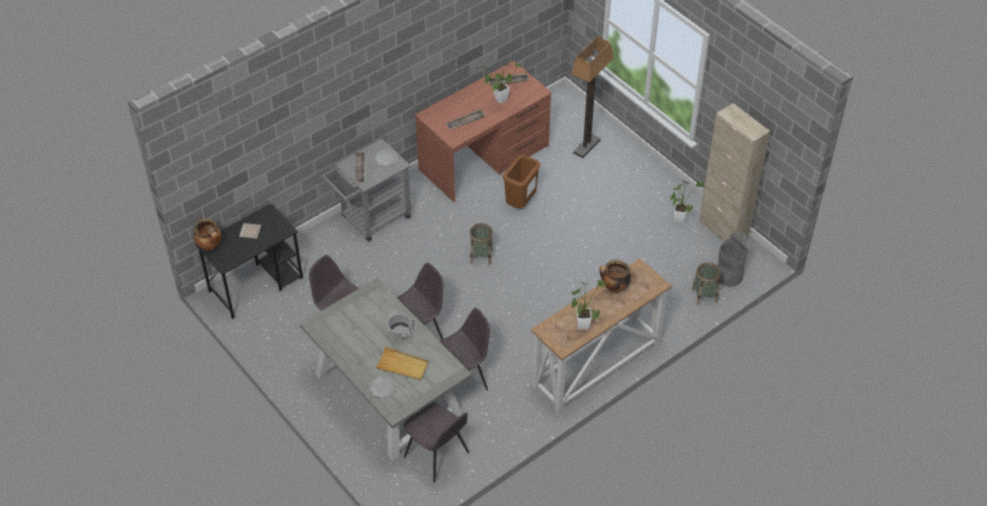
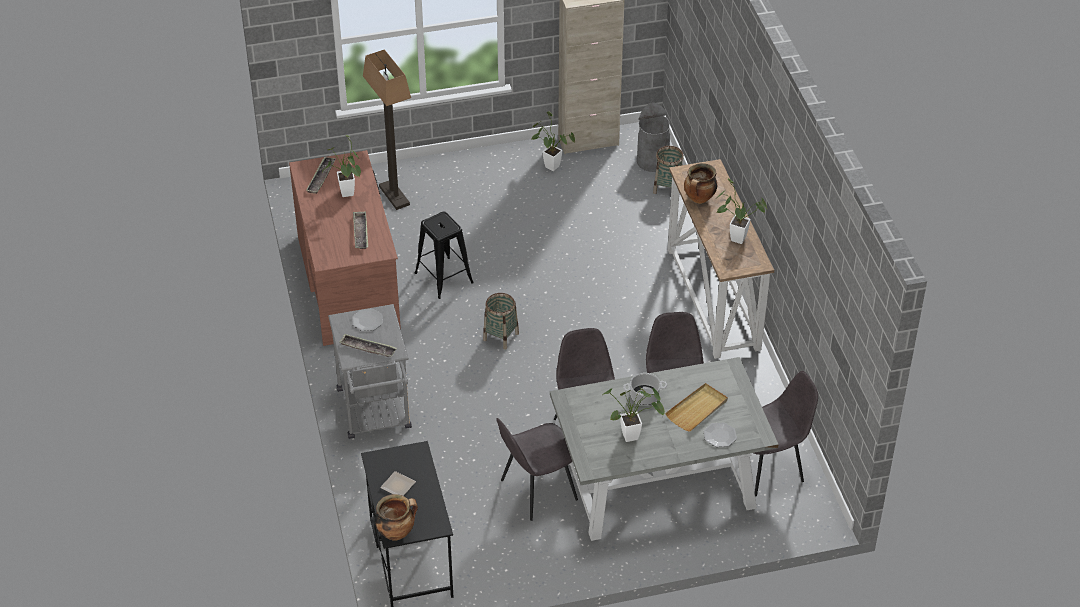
camera: 65 degrees left, 5 degrees down
(357, 338) = (634, 436): none -> potted plant
(521, 204) = (443, 277): brown trash can -> black stool

